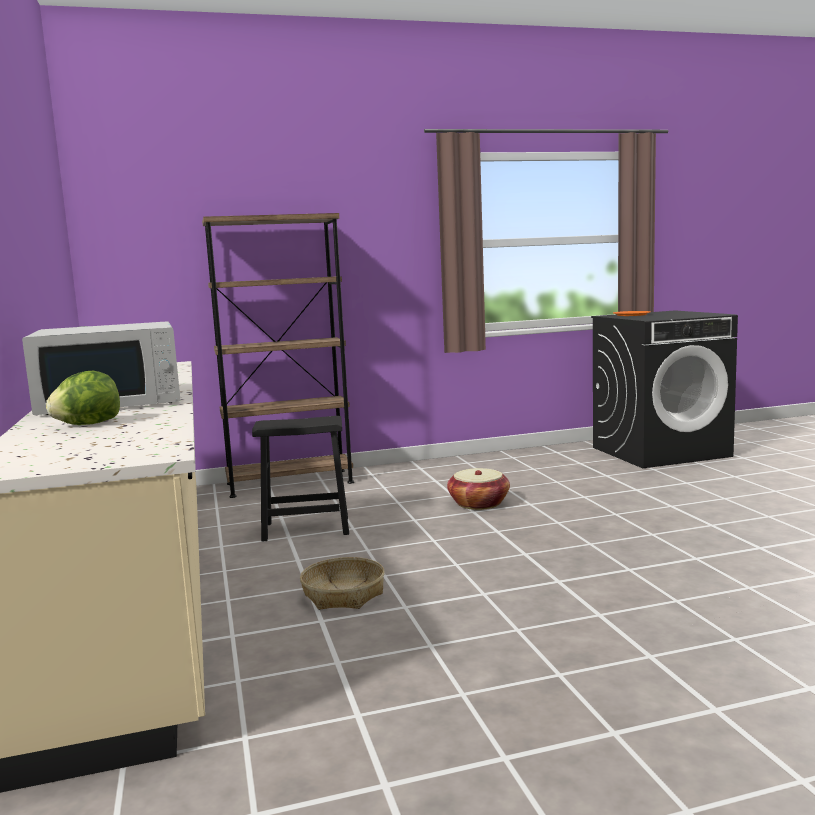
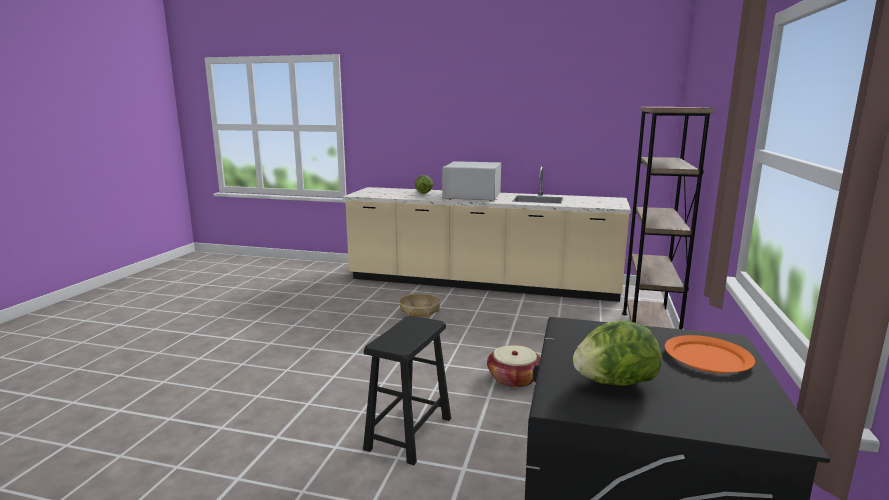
camera: 120 degrees right, 5 degrees up
(306, 528) = (527, 320): black stool -> black stool (409, 433)
(686, 314) = (614, 383): none -> lettuce

